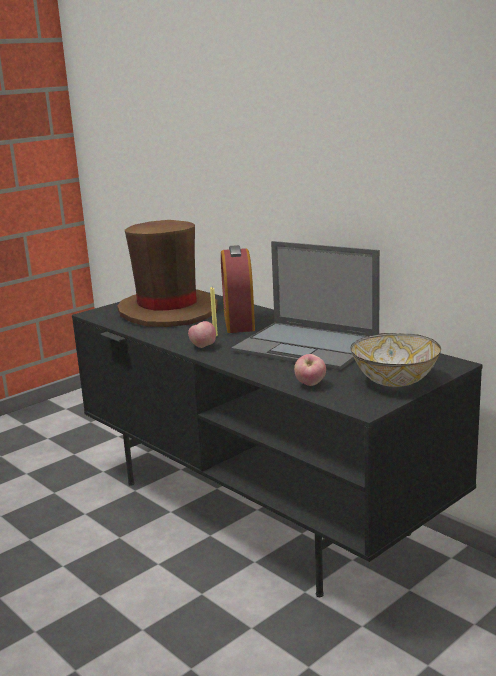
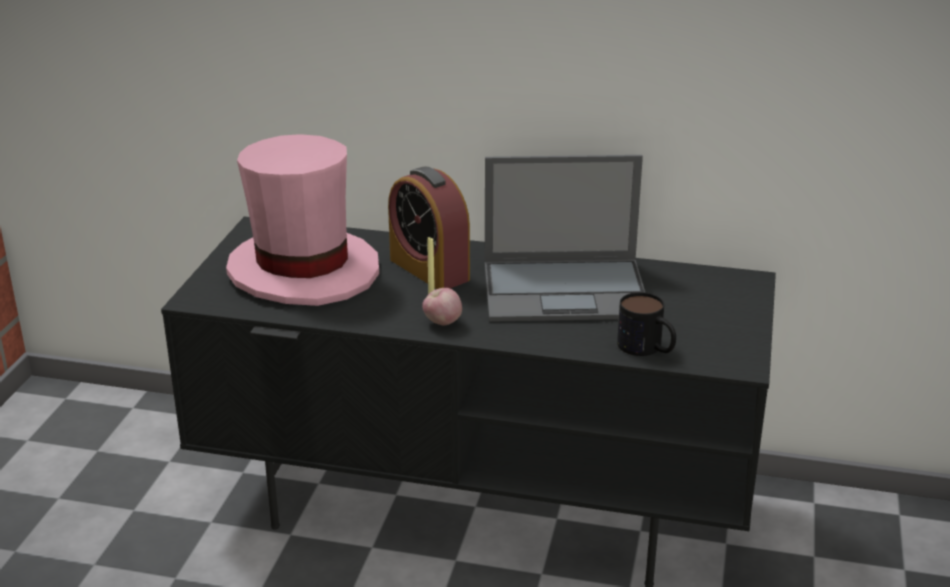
camera: 35 degrees left, 10 degrees up
(168, 311) = (304, 270): brown hat -> pink hat
(310, 385) = (647, 348): apple -> mug
(393, 381) = (724, 320): bowl -> none

